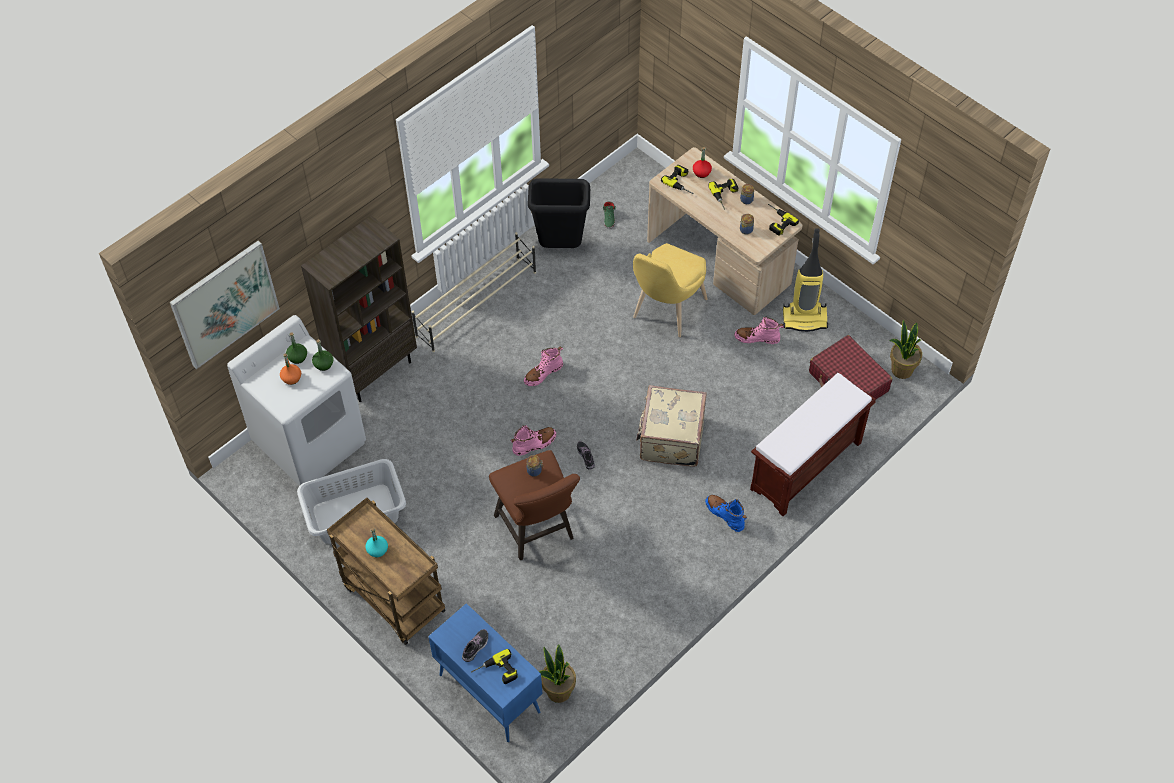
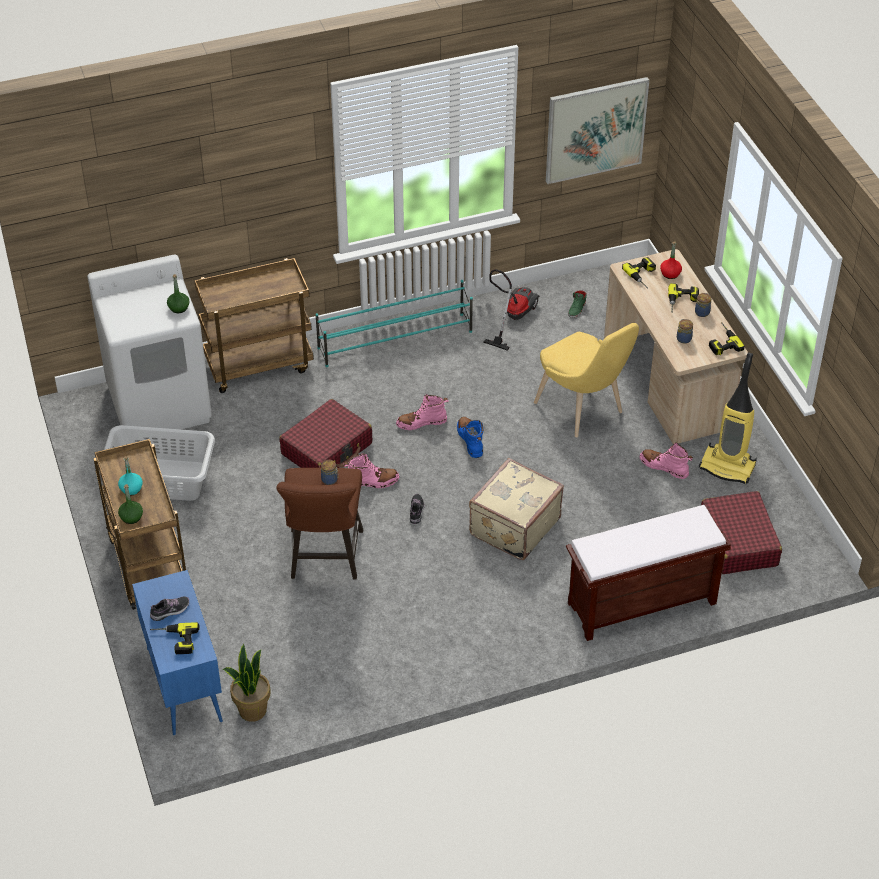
camera: 25 degrees right, 10 degrees down
(225, 304) = (96, 204): picture -> picture (595, 129)
(291, 378) = (142, 309): orange bottle -> none
(297, 357) = (159, 294): green bottle -> green bottle (131, 517)
(375, 371) = (259, 364): brown bookcase -> brown cart
(477, 304) = (396, 340): beige shoe rack -> turquoise shoe rack
(479, 429) = (327, 449): none -> red suitcase
(561, 246) = (512, 317): black trash can -> vacuum cleaner
(666, 311) = (583, 410): yellow chair -> yellow chair turned 90 degrees counterclockwise
(725, 515) = (526, 616): blue boot -> blue boot (470, 440)
(901, 370) = (805, 551): potted plant -> none

